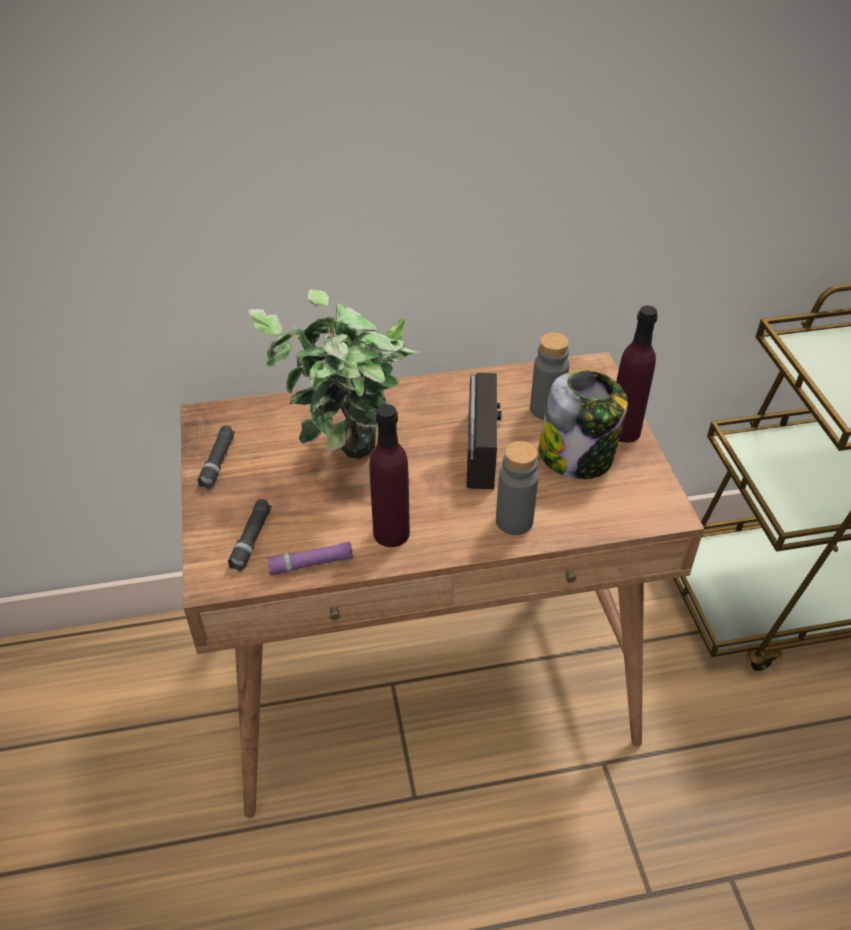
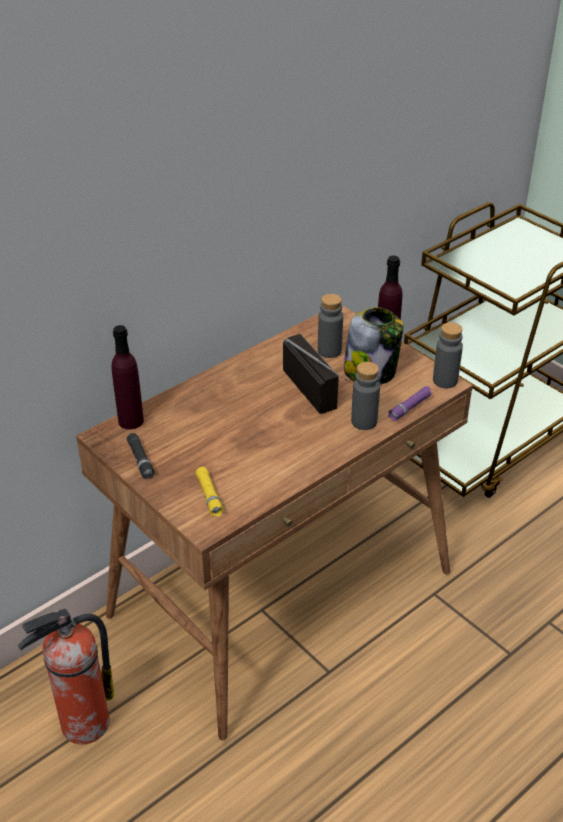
camera: 30 degrees left, 5 degrees down
(131, 722) = (82, 725): none -> fire extinguisher
(251, 540) = (209, 496): black flashlight -> yellow flashlight
(310, 564) = (261, 493): purple flashlight -> purple flashlight (409, 408)
(348, 466) = (233, 429): potted plant -> none
(391, 533) = (296, 457): purple bottle -> purple bottle (131, 421)
(668, 507) = (445, 381): none -> grey bottle

